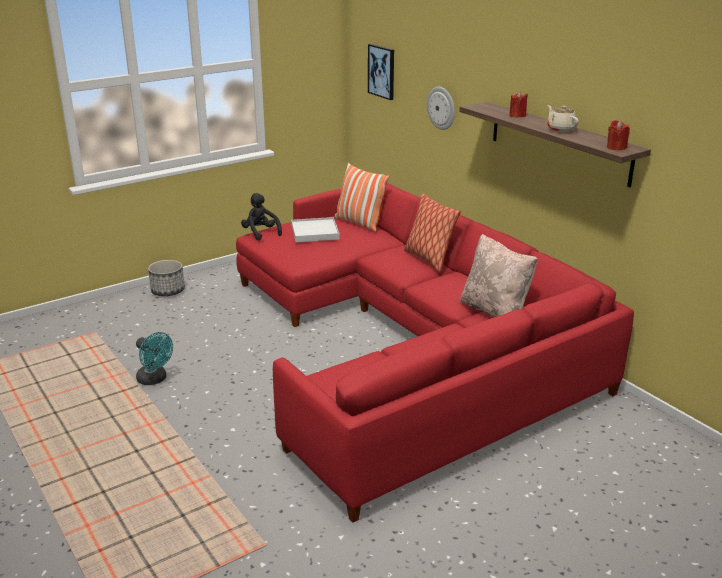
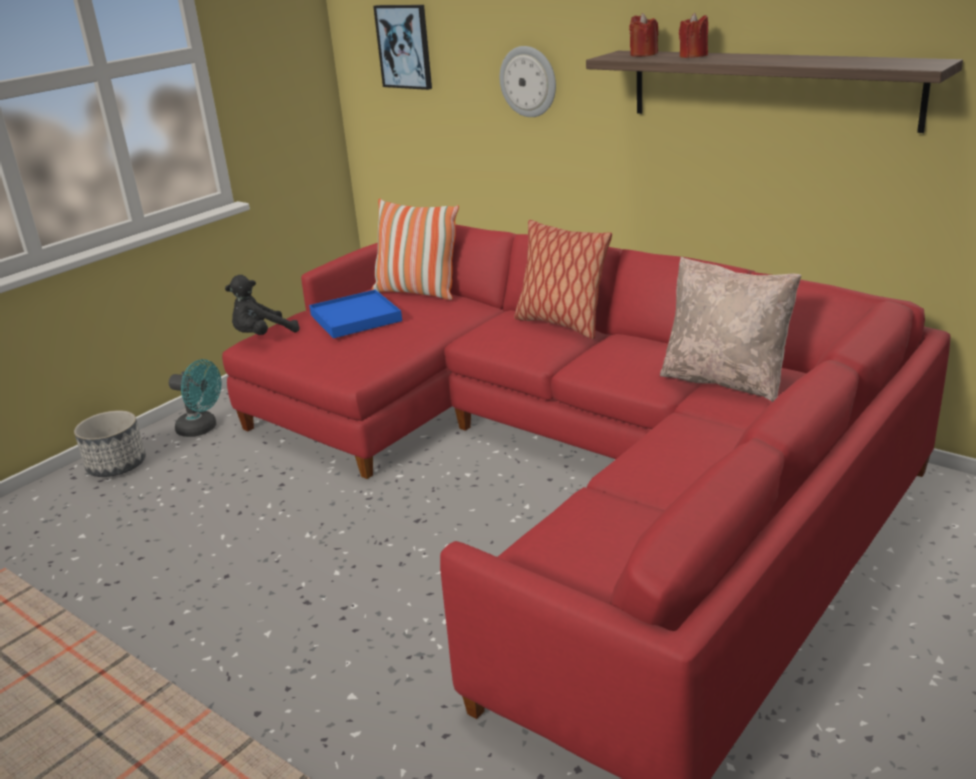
camera: 15 degrees left, 0 degrees up
(155, 379) = (157, 634): turquoise fan -> turquoise fan (202, 429)
(260, 233) = (262, 336): black plush toy -> black plush toy turned 75 degrees counterclockwise
(314, 232) = (355, 318): white tray -> blue tray
(561, 129) = (786, 59): beige teapot -> none
(616, 147) = (910, 64): red candle -> red candle (643, 54)

